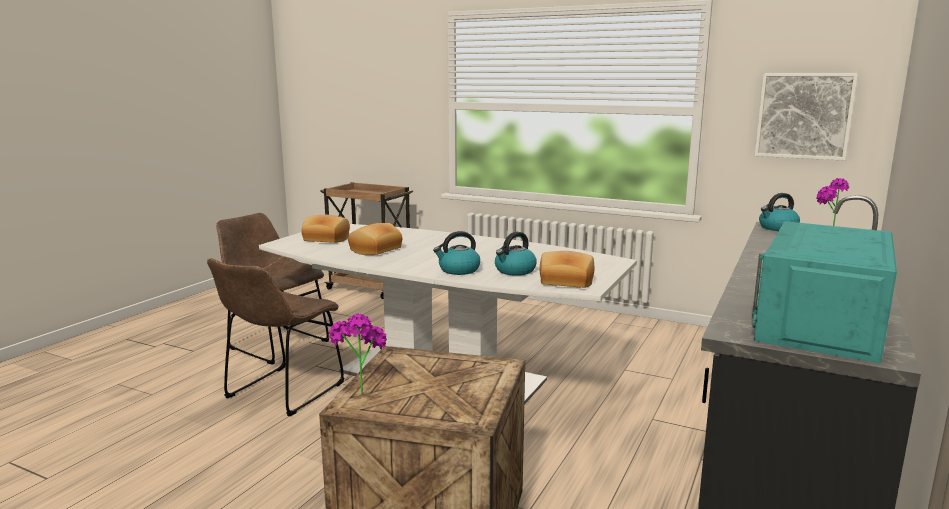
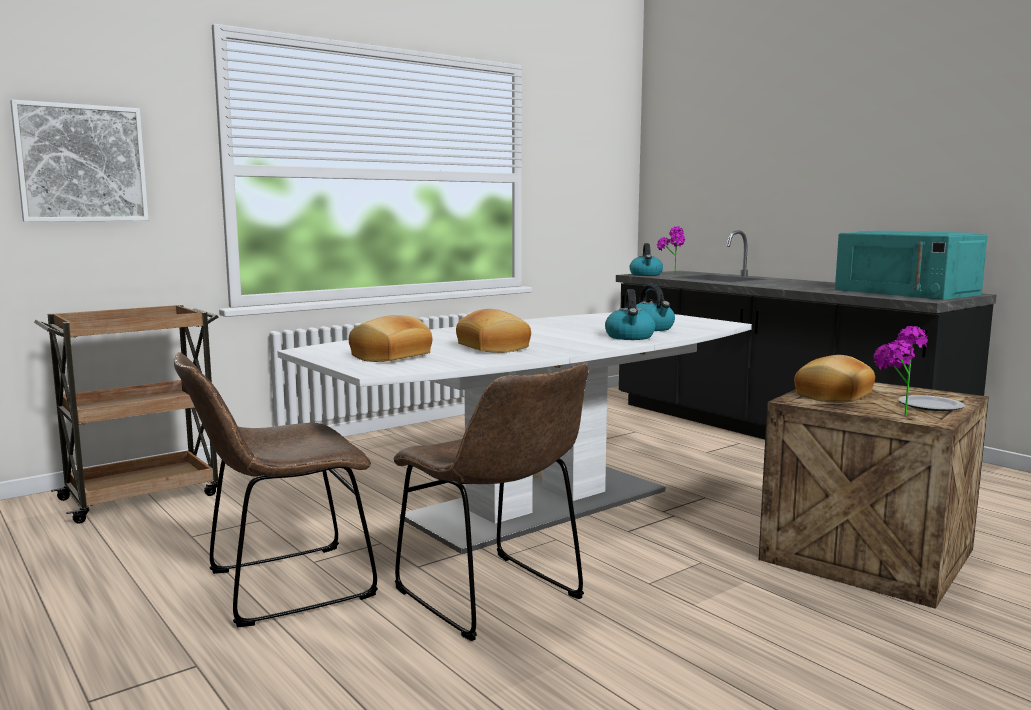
camera: 65 degrees left, 5 degrees down
(414, 405) = (931, 406): none -> plate
(566, 282) = (704, 324): bread -> bread (835, 396)
(804, 116) = (589, 182): picture -> picture (82, 163)

